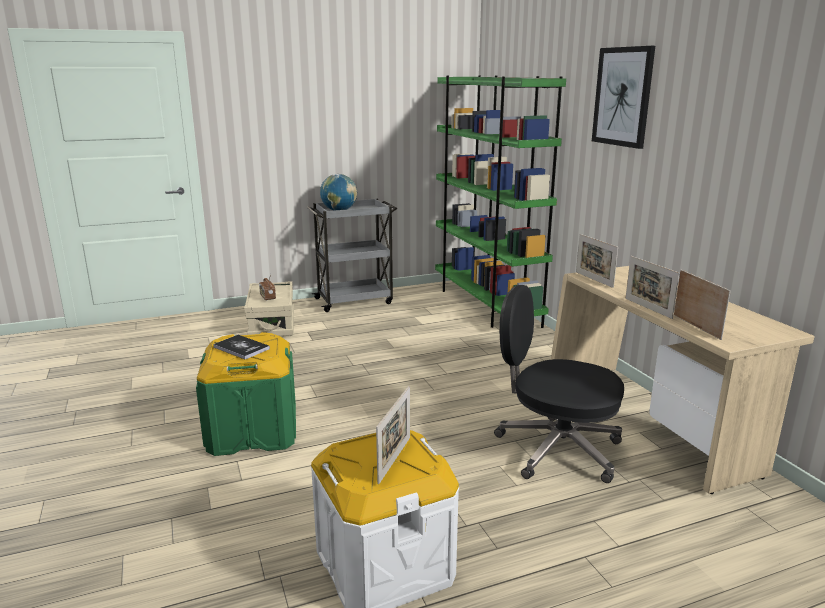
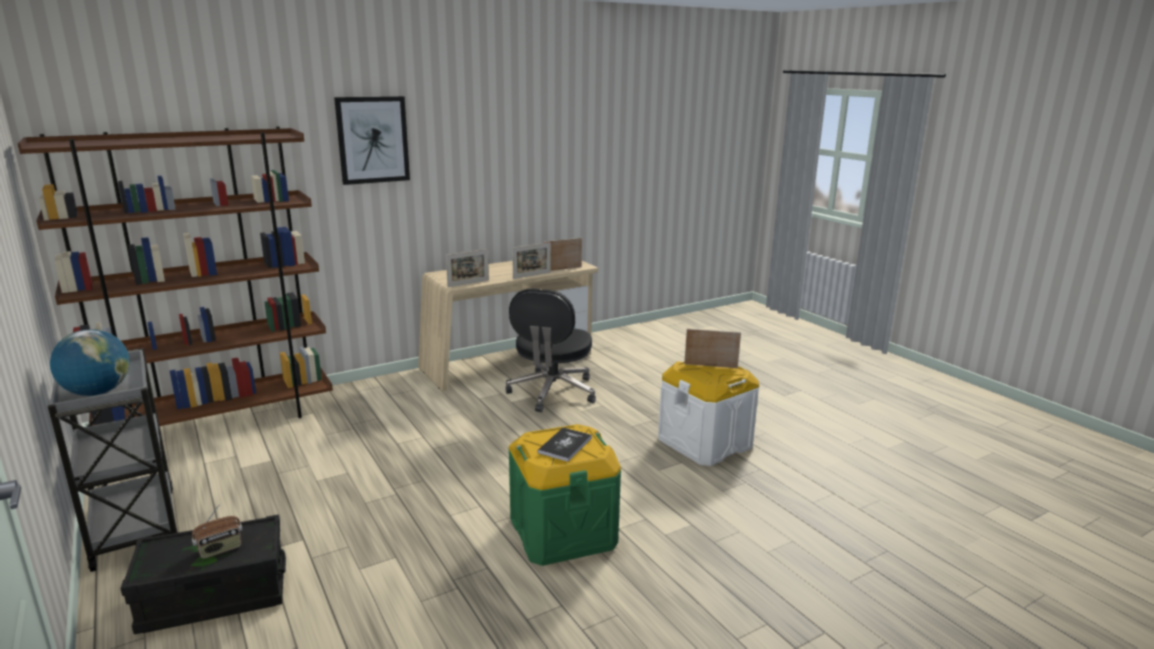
camera: 100 degrees left, 0 degrees up
(272, 324) = (215, 596): beige storage box -> black storage box
(486, 305) = (221, 422): green bookcase -> brown bookcase

